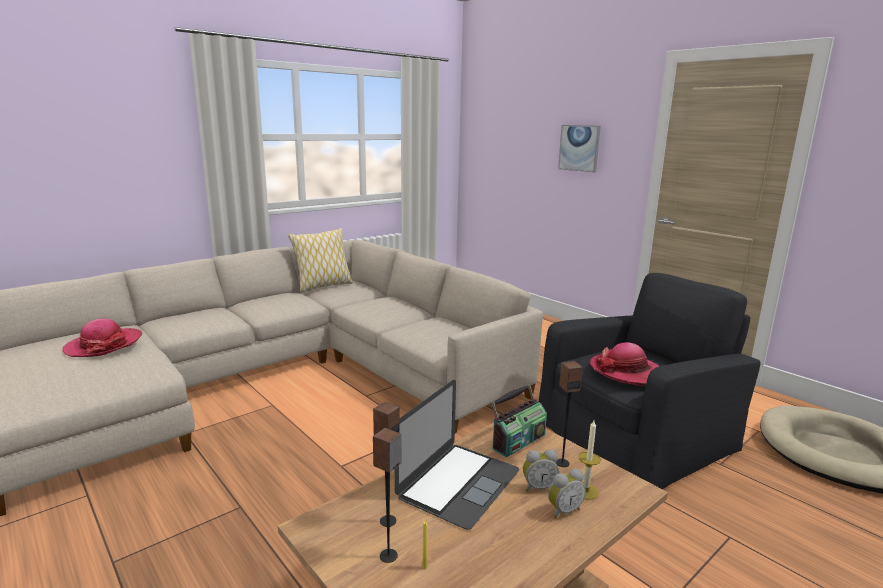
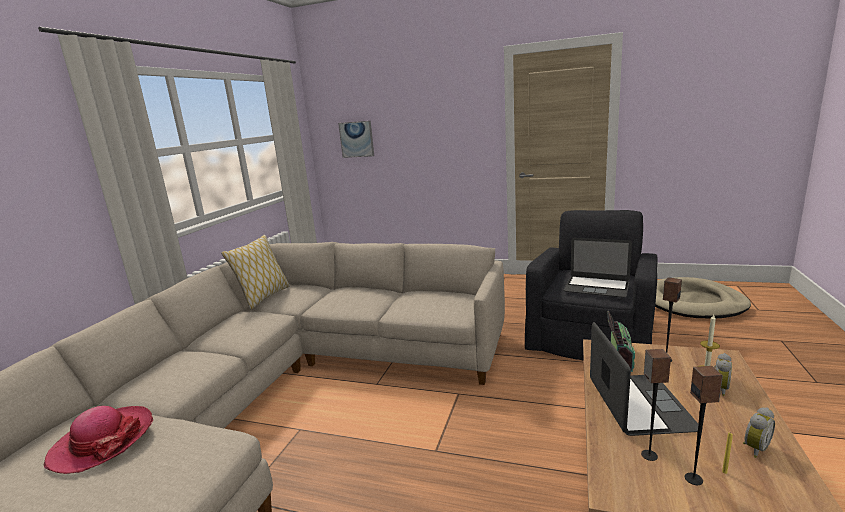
camera: 30 degrees left, 0 degrees up
(538, 487) = (682, 381): alarm clock -> alarm clock (754, 448)
(579, 148) = (439, 129): picture -> picture (356, 139)
(626, 372) = (596, 286): hat -> laptop

